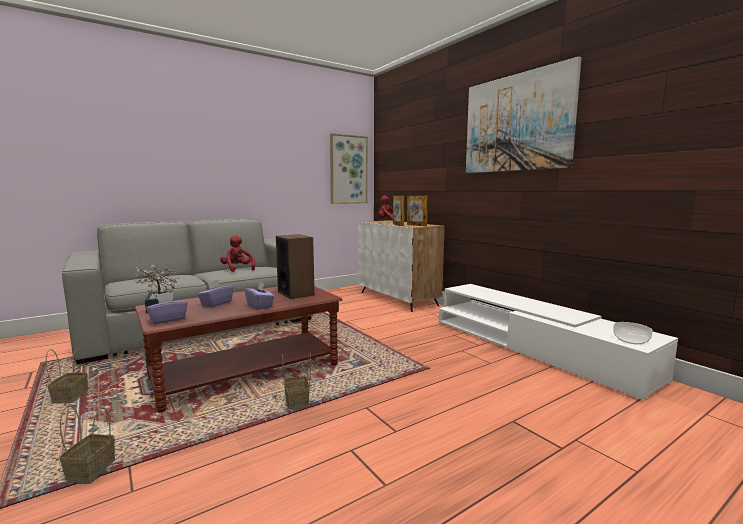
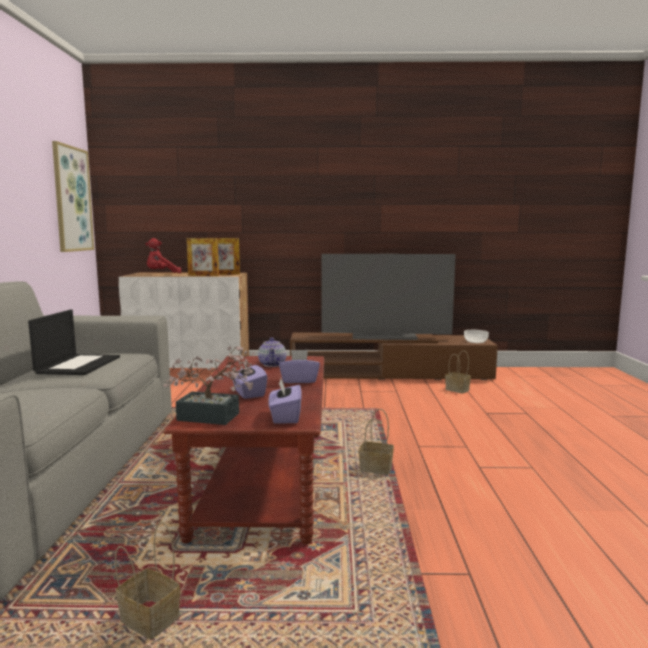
camera: 55 degrees left, 0 degrees up
(91, 471) = (410, 599): basket -> basket (458, 390)
(237, 269) = (78, 365): red plush toy -> laptop
(296, 293) = (272, 364): speaker -> teapot
(516, 123) = (336, 166): picture -> none
(532, 347) = (389, 374): white tv stand -> brown tv stand
(533, 305) = (385, 336): none -> television

